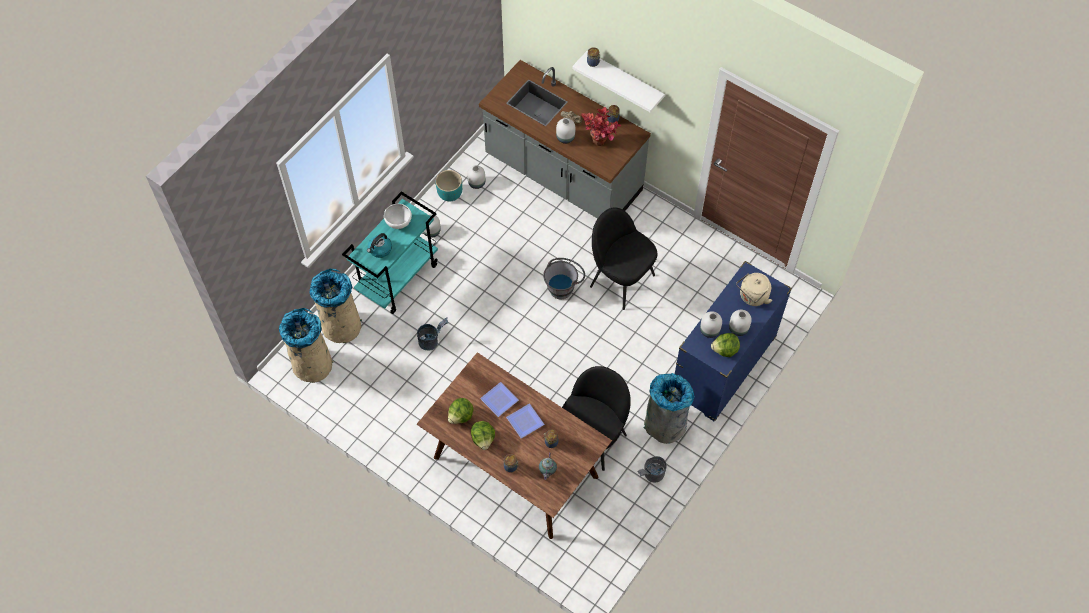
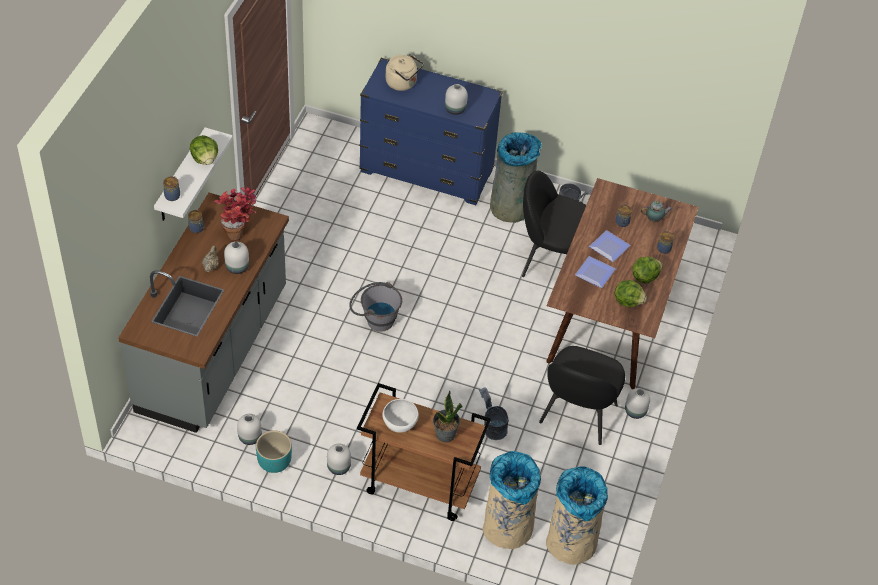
camera: 110 degrees left, 10 degrees down
(380, 249) = (445, 434): kettle -> potted plant
(398, 277) = (418, 485): turquoise cart -> brown cart
(620, 279) = (348, 270): black chair -> black chair (577, 415)
(725, 350) = (473, 95): lettuce -> lettuce (205, 159)
(739, 328) = (444, 88): white vase -> white vase (635, 411)

